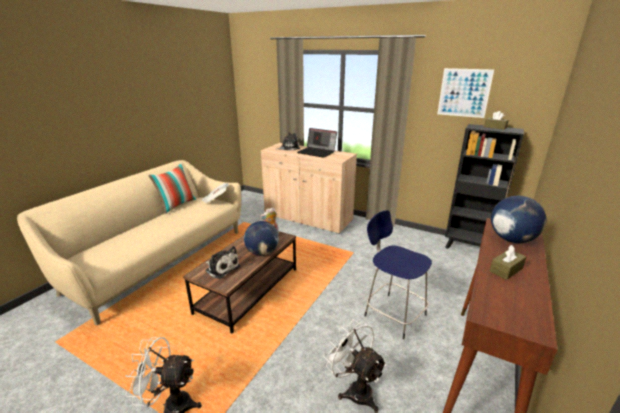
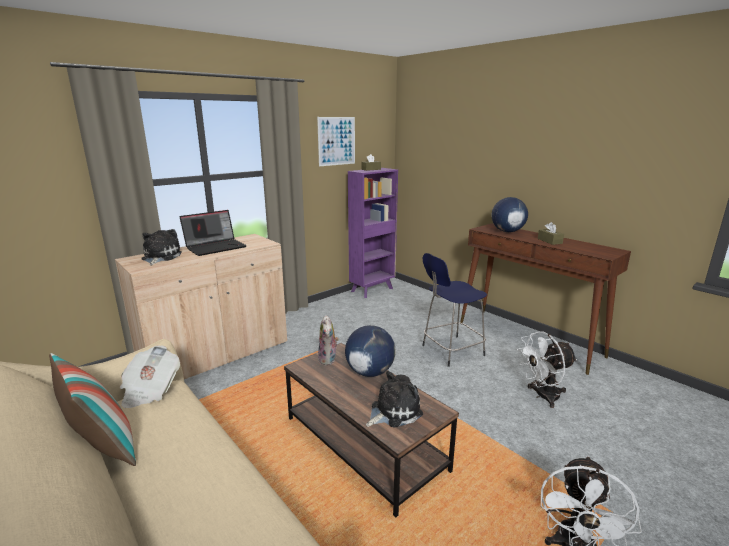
camera: 70 degrees left, 5 degrees down
(468, 248) = (372, 290): black bookcase -> purple bookcase

